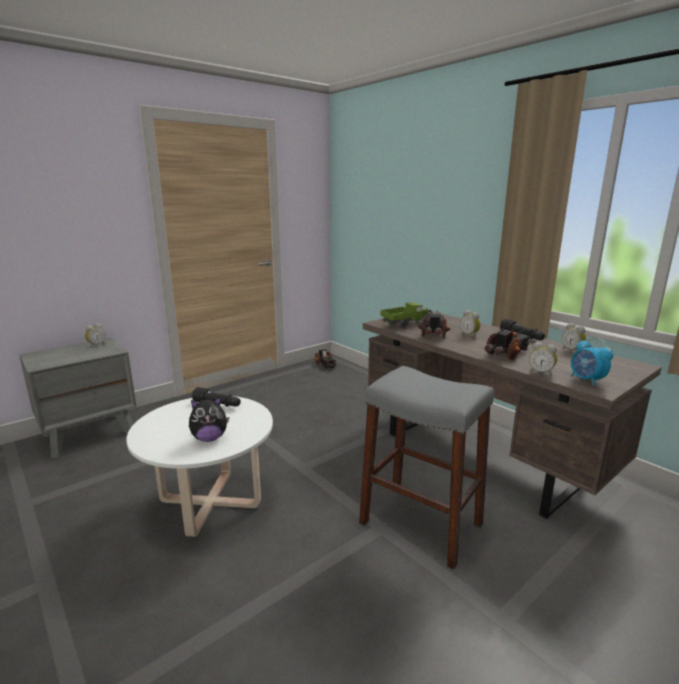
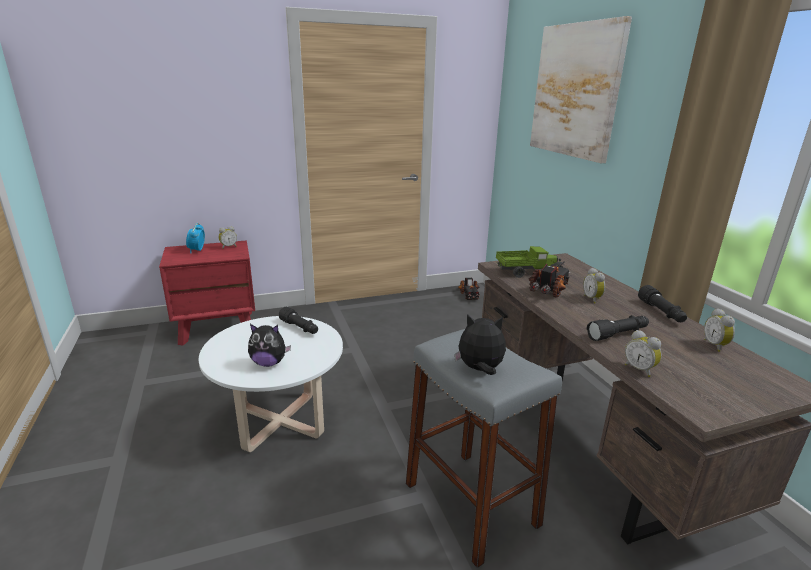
camera: 20 degrees right, 5 degrees up
(90, 433) = (217, 327): grey nightstand -> red nightstand
(406, 178) = (575, 91): none -> picture
(432, 394) = (480, 369): none -> plush toy
(507, 354) = (618, 334): toy truck -> black flashlight
(586, 380) = (695, 393): alarm clock -> alarm clock (197, 250)

